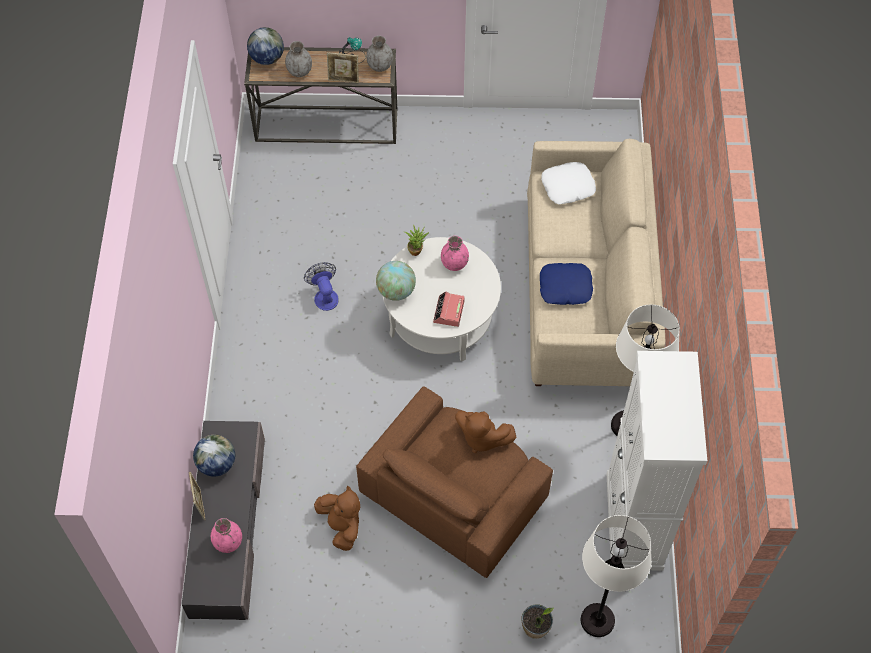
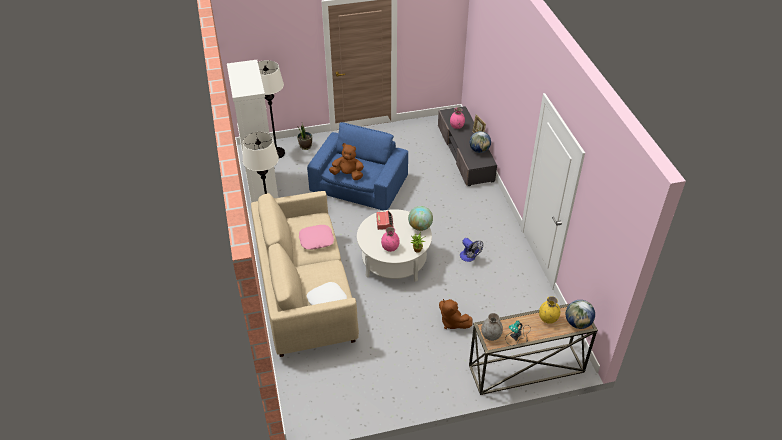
camera: 165 degrees right, 15 degrees down
(299, 71) = (548, 318): grey vase -> yellow vase
(341, 526) = (410, 163): brown plush toy -> brown plush toy (452, 322)
(344, 80) = (512, 318): picture frame -> none
(454, 492) = (359, 184): brown armchair -> blue armchair
(565, 287) = (316, 240): blue pillow -> pink pillow

